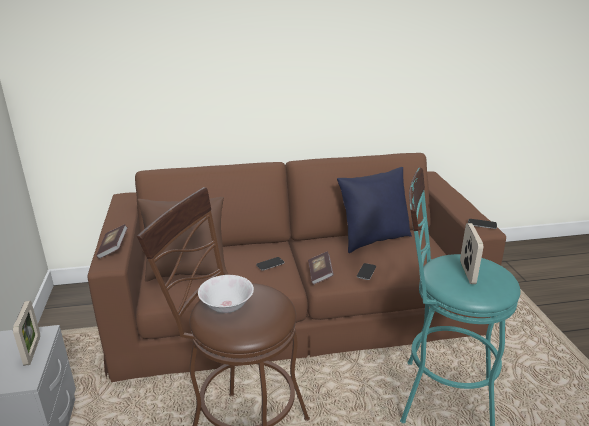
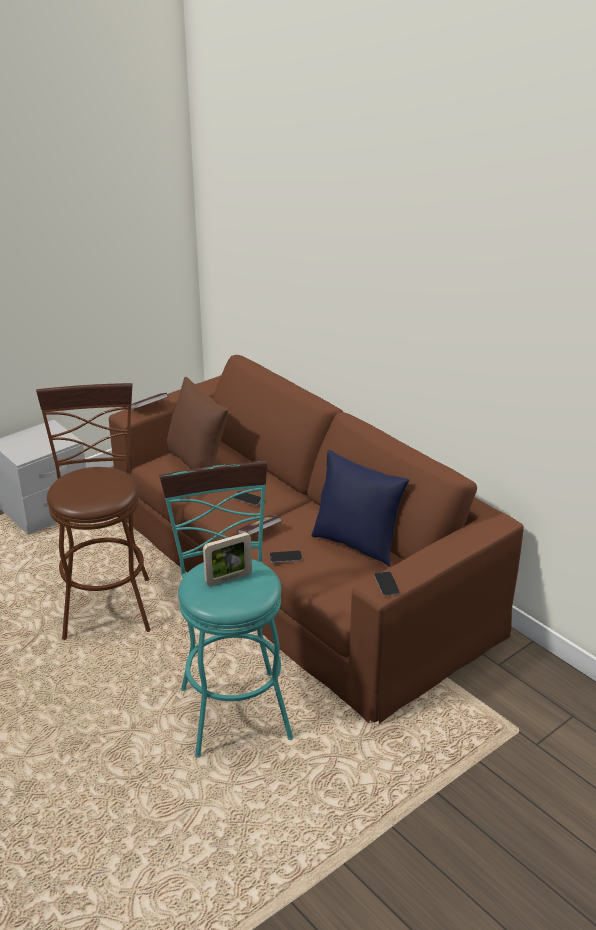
camera: 60 degrees right, 5 degrees up
(32, 351) = (49, 446): picture frame -> none
(226, 306) = (86, 478): white bowl -> none

